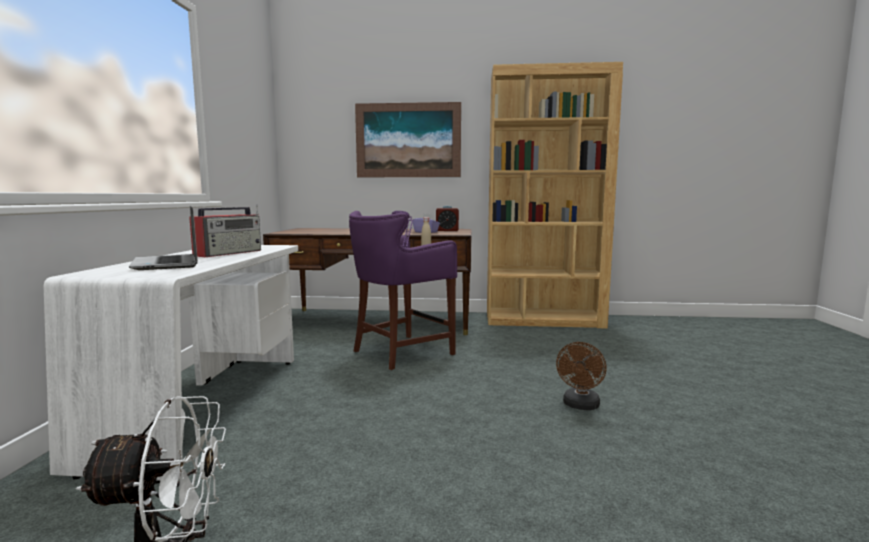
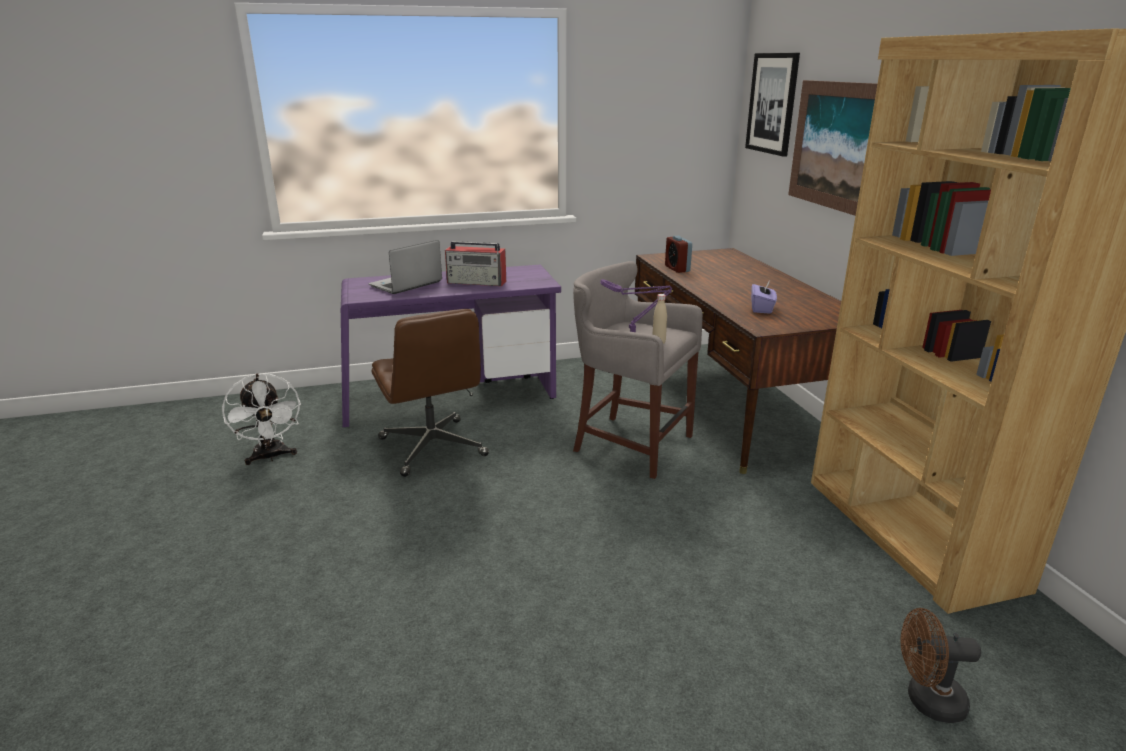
camera: 70 degrees right, 15 degrees up
(209, 405) = (451, 398): white desk -> purple desk
(313, 426) = (433, 448): none -> brown office chair
(320, 121) = (772, 103): none -> picture
(400, 352) = (629, 443): purple stool -> grey stool
(447, 230) = (813, 314): alarm clock -> alarm clock (677, 269)
(580, 406) = (545, 591): brown fan -> brown fan (926, 701)

